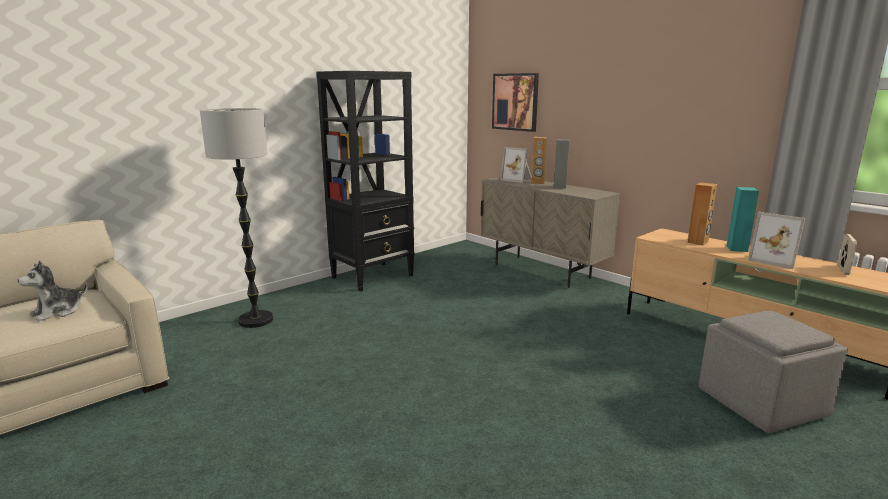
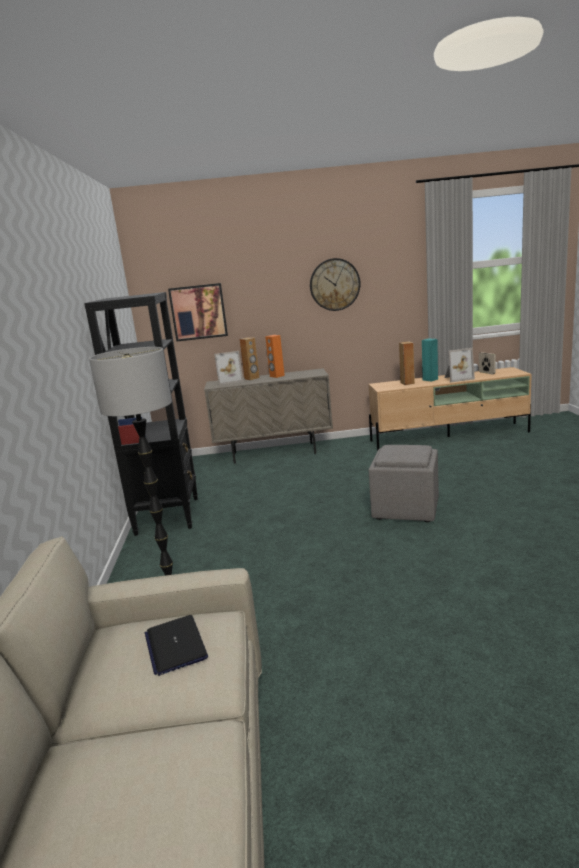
camera: 50 degrees left, 0 degrees up
(58, 312) = (175, 645): plush toy -> laptop
(559, 187) = (277, 376): grey speaker -> orange speaker
(657, 89) = (334, 284): none -> wall clock
(759, 403) = (510, 455): grey ottoman -> grey ottoman (405, 509)

